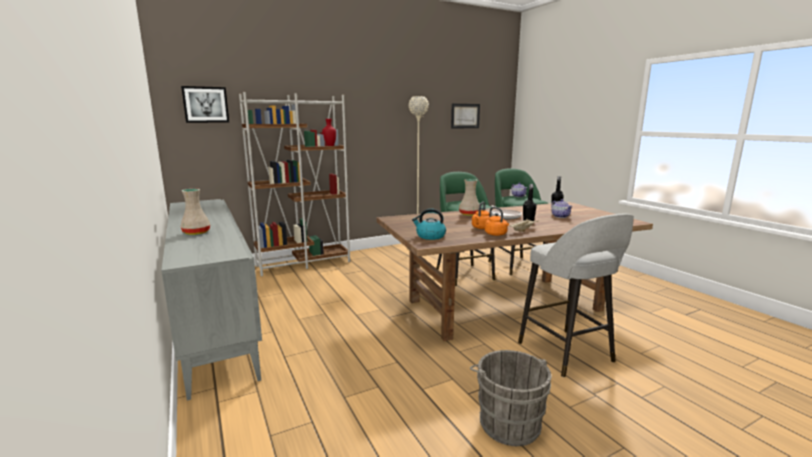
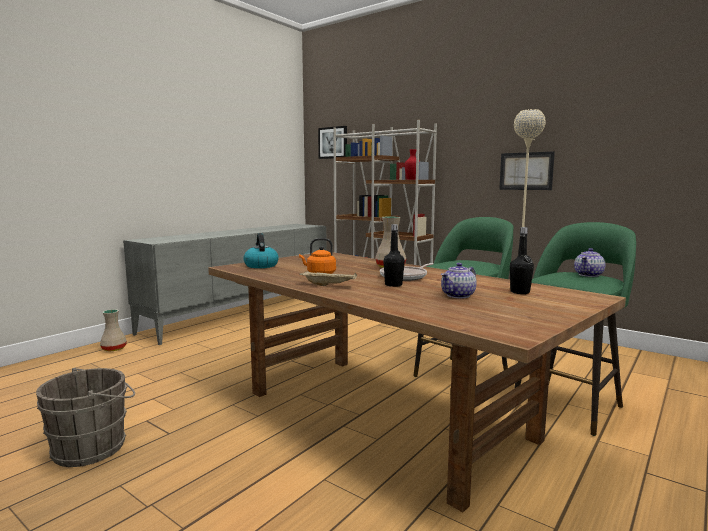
camera: 65 degrees right, 5 degrees down
(196, 232) = (212, 234): beige vase -> beige vase (114, 348)
(465, 116) = (662, 135): picture -> picture (526, 171)
(496, 234) = (292, 279): orange kettle -> none
(566, 353) = (258, 476): grey stool -> none

